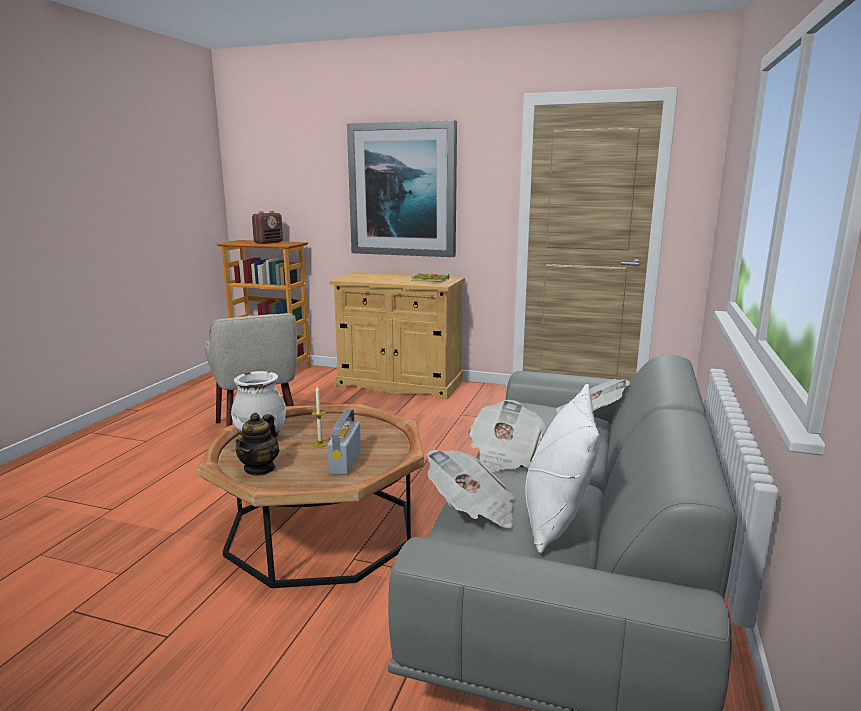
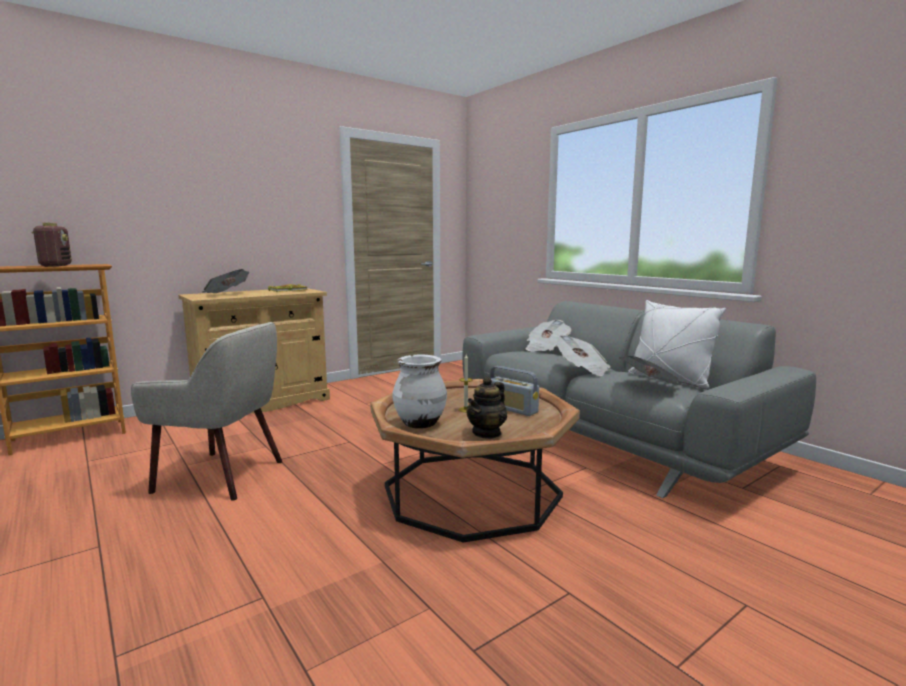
camera: 55 degrees left, 5 degrees down
(260, 468) = (487, 433): teapot -> teapot turned 75 degrees clockwise
(375, 277) = (226, 294): none -> newspaper
(403, 190) = (231, 204): picture -> none

